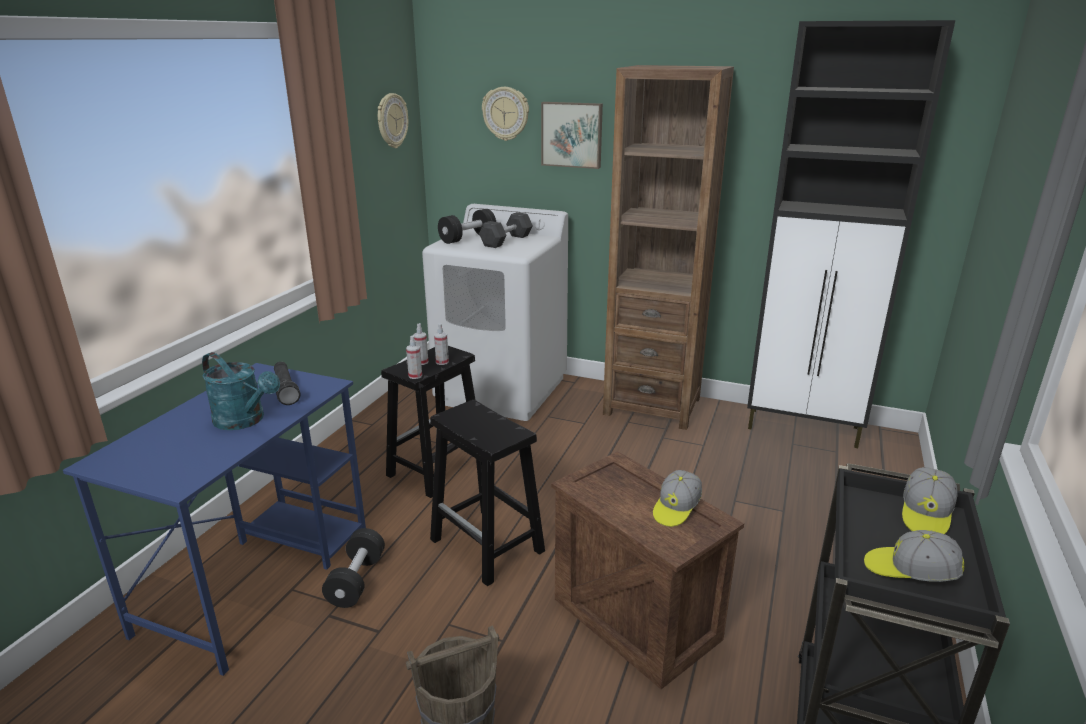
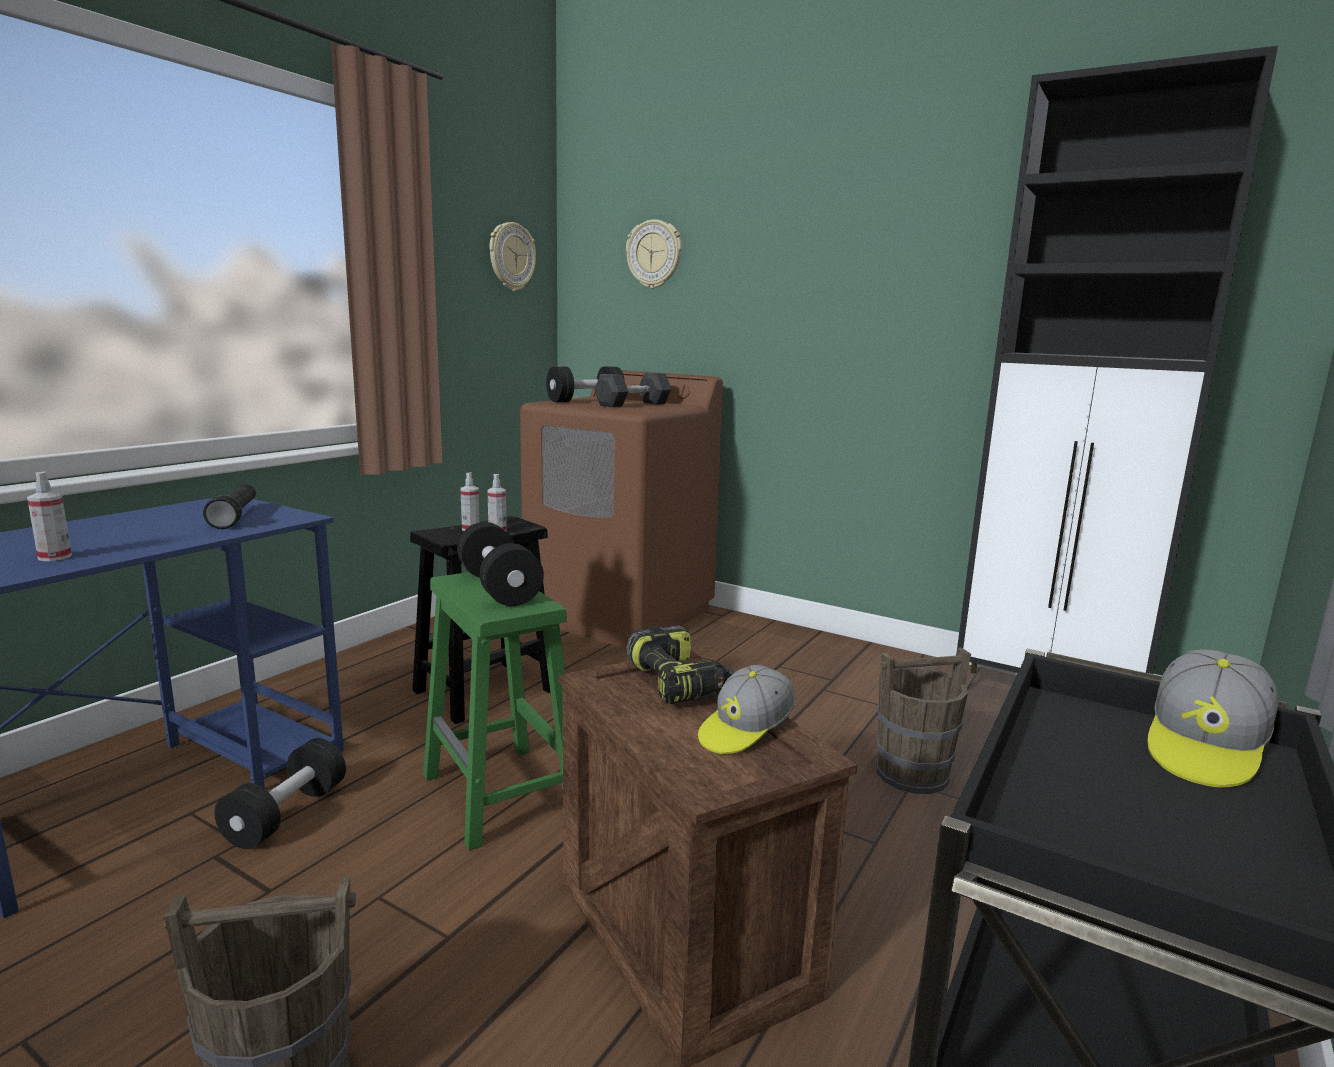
camera: 10 degrees right, 10 degrees down
(245, 421) = (143, 537): turquoise watering can -> none
(415, 376) = (449, 539): spray bottle -> spray bottle (55, 557)
(482, 421) = (499, 588): none -> black dumbbell
(488, 546) = (501, 795): black stool -> green stool
(502, 390) = (621, 614): white washing machine -> brown washing machine
(572, 134) = (733, 277): picture -> none
(625, 479) = (679, 682): none -> power drill
(652, 406) = (821, 651): brown bookcase -> none
(734, 494) = (912, 774): none -> brown bucket
(910, 572) = (1147, 842): cap -> none

